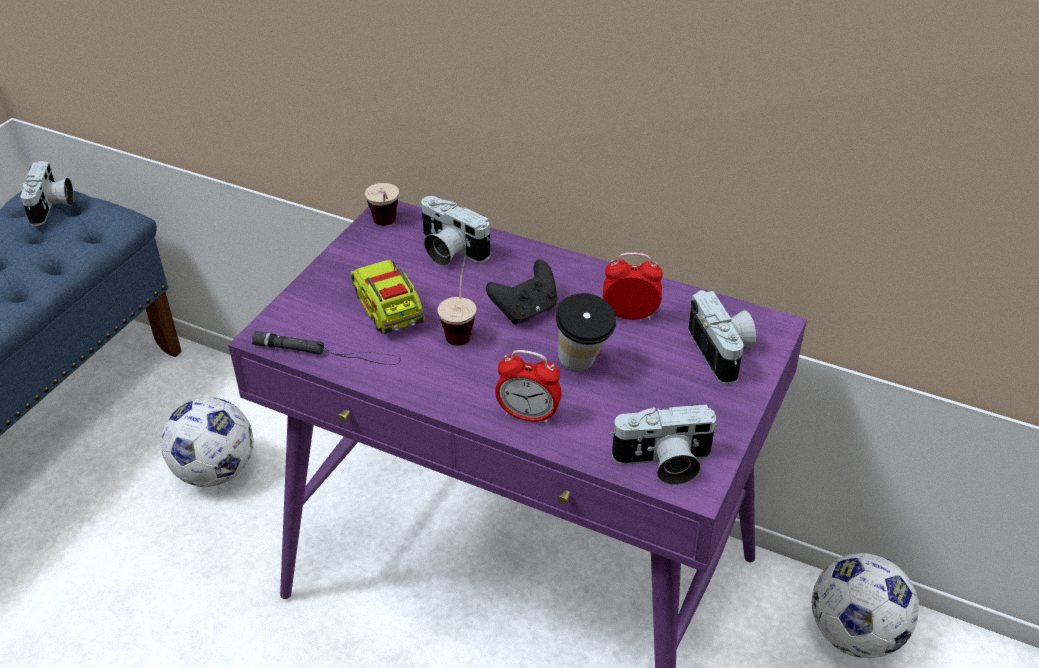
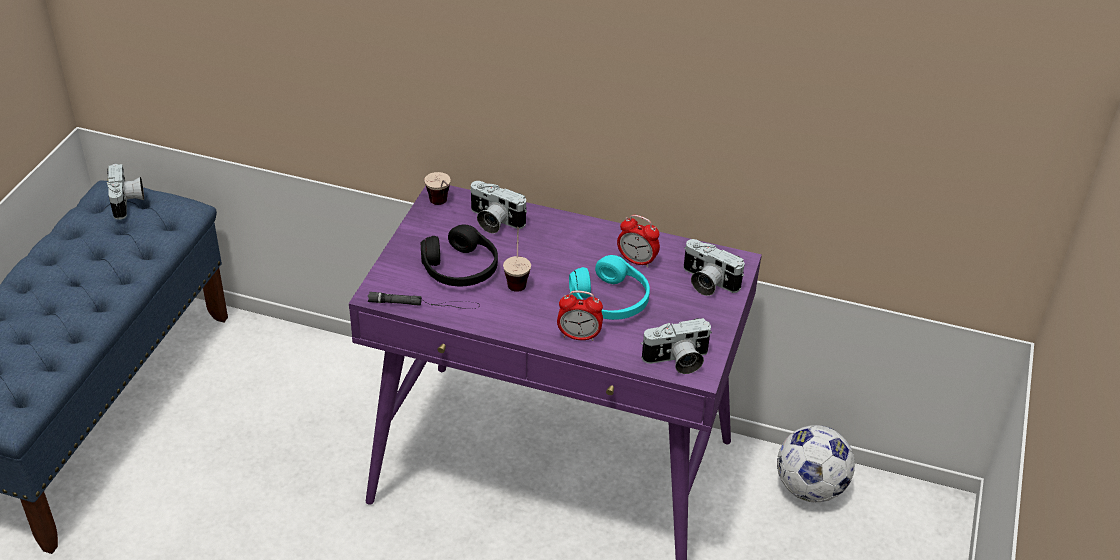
camera: 10 degrees left, 0 degrees up
(215, 472) = (286, 413): football -> none
(388, 308) = (460, 268): toy truck -> black headphones
(525, 311) = (561, 262): black game controller -> none
(582, 367) = (610, 300): cup -> turquoise headphones
(630, 315) = (637, 261): alarm clock -> alarm clock turned 150 degrees counterclockwise
(724, 352) = (707, 282): camera -> camera turned 150 degrees clockwise

